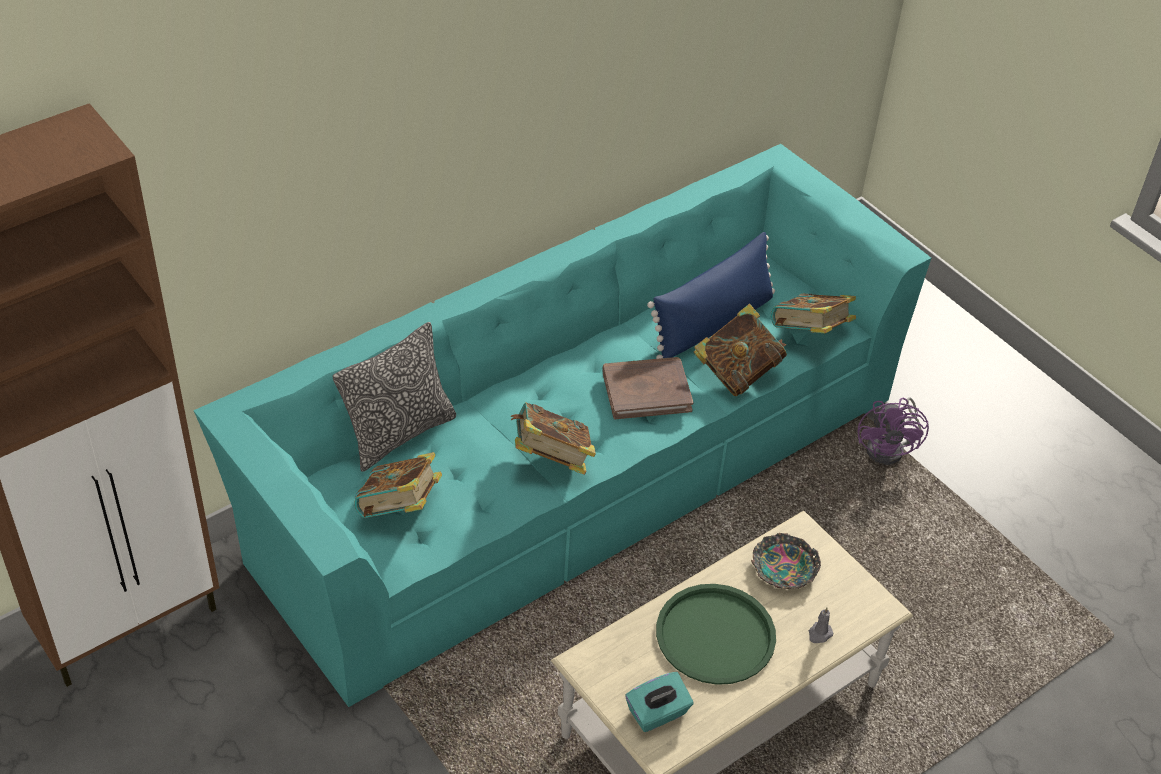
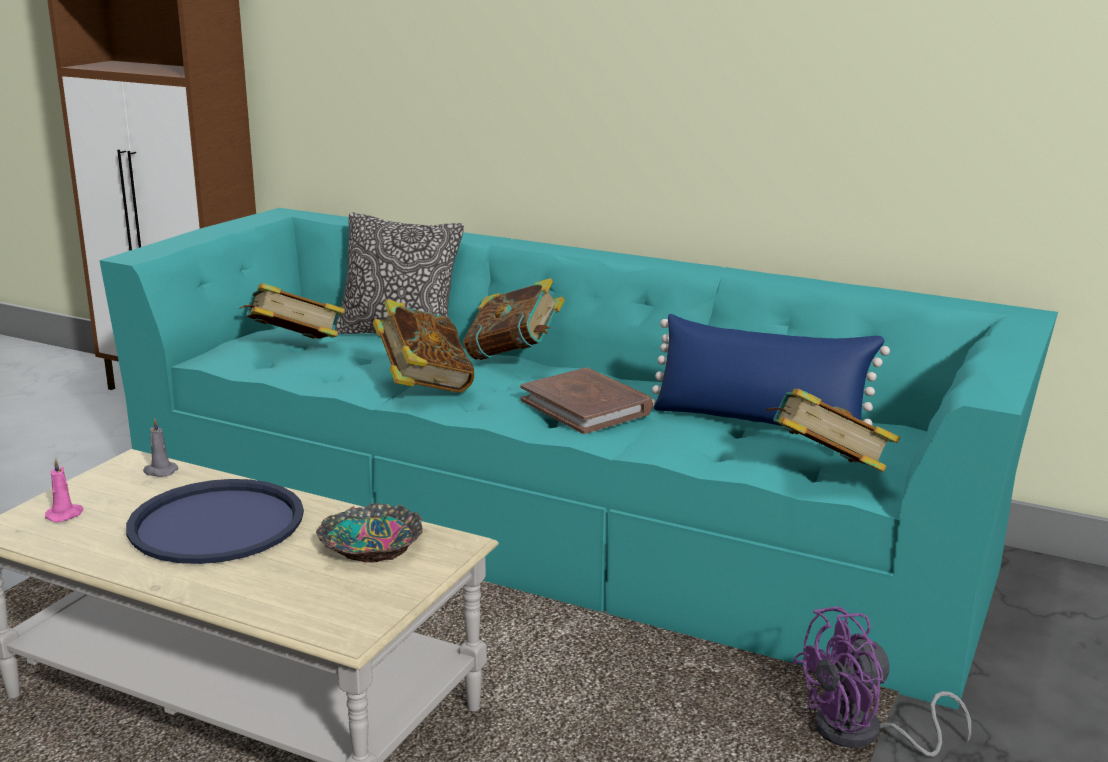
camera: 65 degrees right, 25 degrees down
(657, 713) = (65, 515): turquoise tissue box -> pink candle
(715, 635) = (216, 523): green tray -> blue tray
(737, 372) = (689, 444): book -> book (514, 356)
(819, 634) = (262, 592): grey candle -> grey candle (159, 471)

